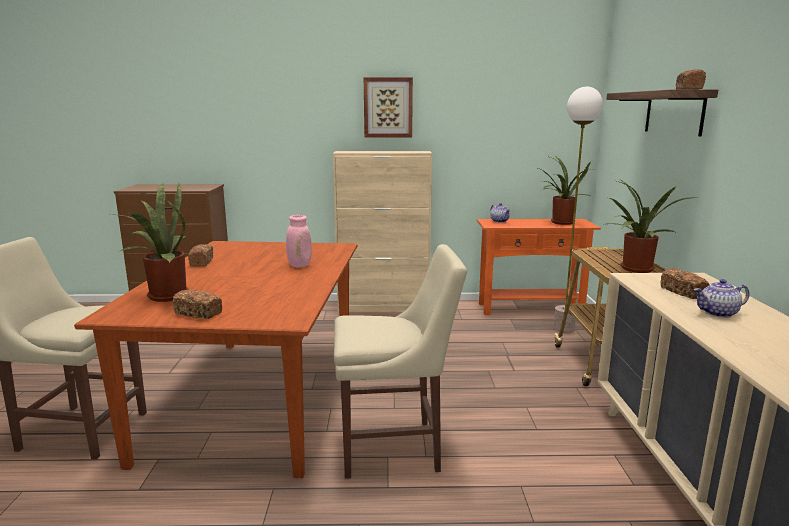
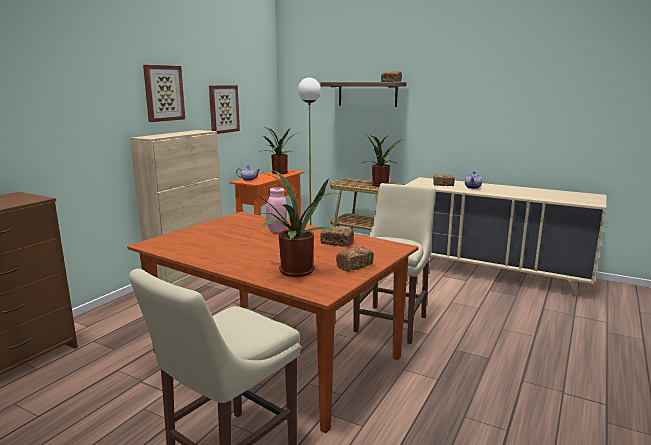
camera: 60 degrees left, 0 degrees up
(201, 262) = (207, 254): bread -> bread (336, 243)
(482, 129) = (223, 109): none -> picture

